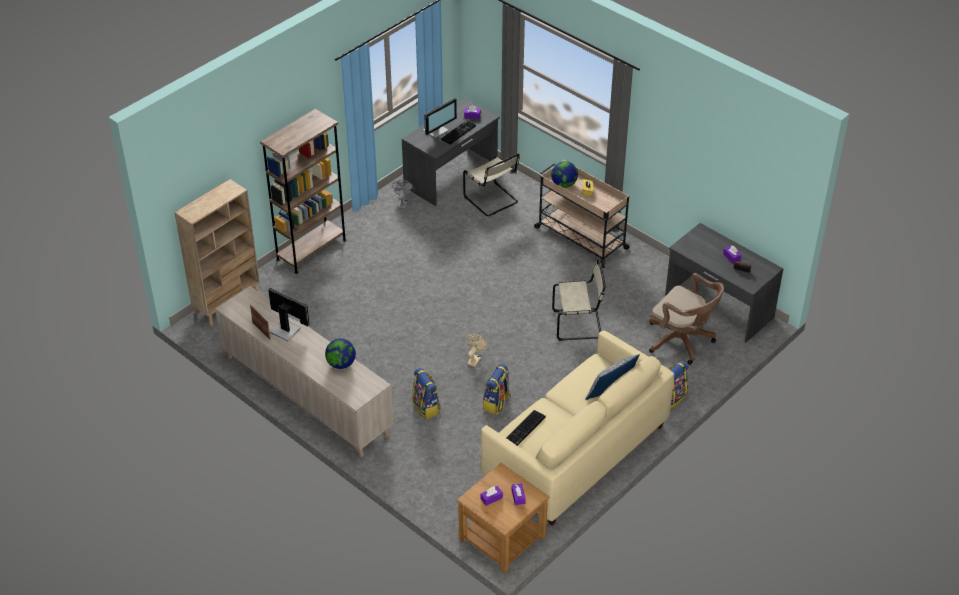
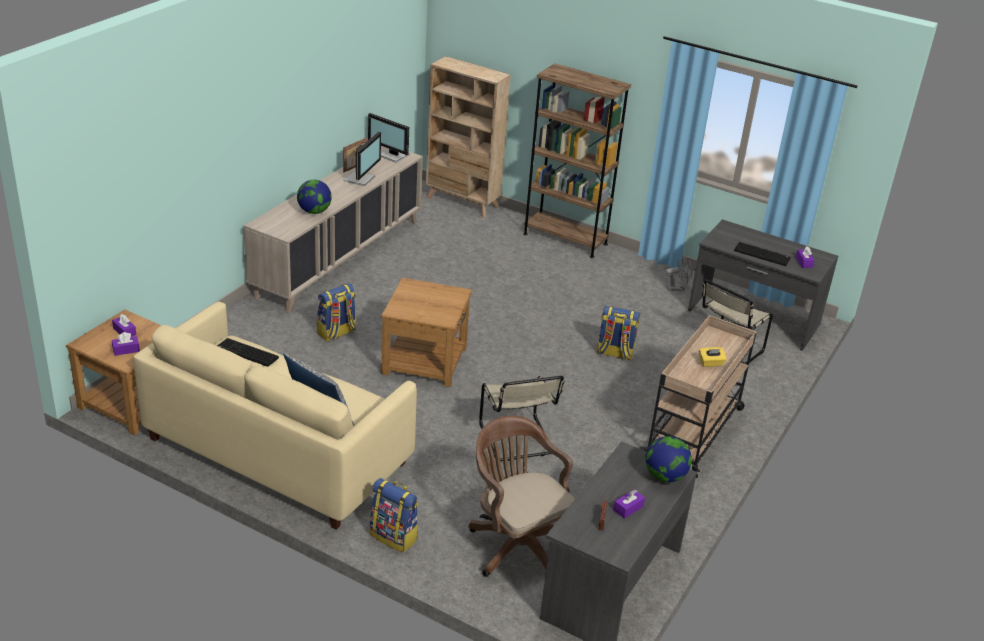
camera: 75 degrees right, 10 degrees down
(437, 131) = (754, 240): monitor -> monitor (393, 156)
(475, 359) = (425, 360): beige fan -> brown side table
(497, 403) = (352, 382): backpack -> backpack (614, 353)
(564, 184) = (713, 343): globe -> globe (665, 476)
(682, 341) = (517, 544): brown office chair -> brown office chair turned 120 degrees clockwise

